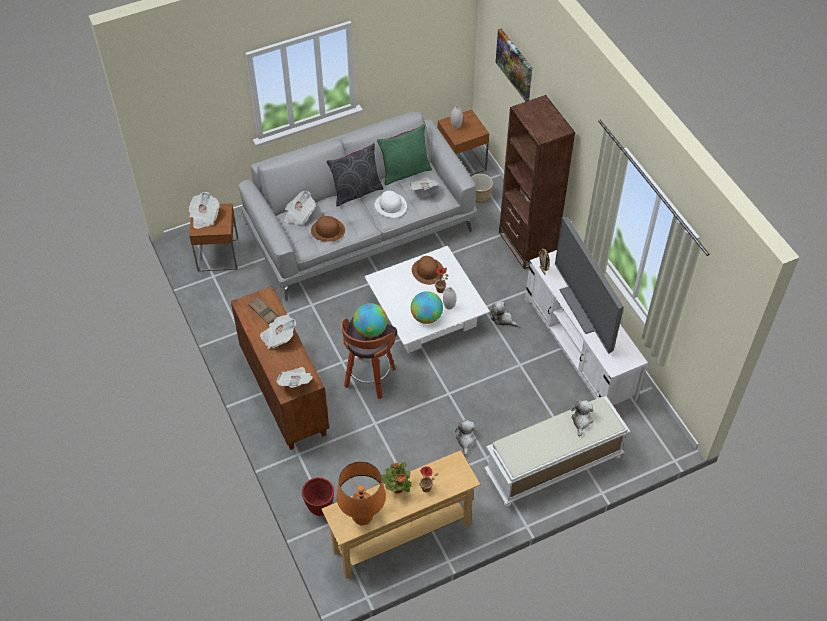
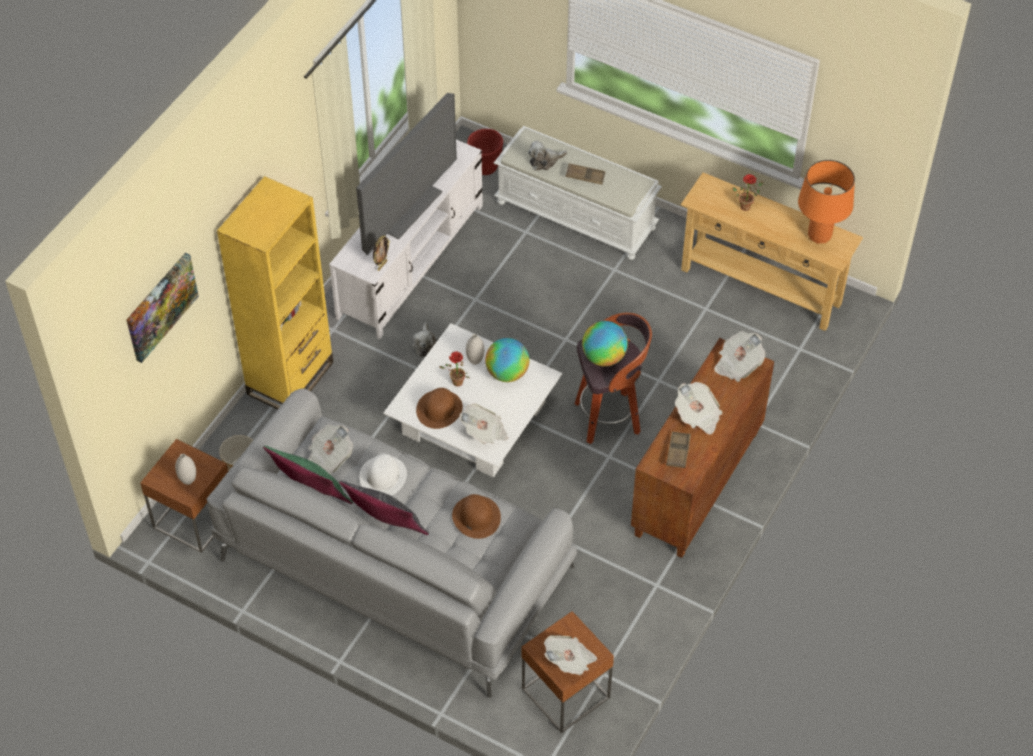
camera: 125 degrees left, 0 degrees up
(299, 214) = (475, 564): newspaper -> newspaper (484, 432)
(320, 507) = (793, 368): red planter -> red planter (485, 168)
(397, 488) = (766, 227): potted plant -> none
(465, 440) = (609, 295): plush toy -> none
(527, 244) = (290, 378): brown bookcase -> yellow bookcase
(549, 436) = (585, 176): none -> brown tray

